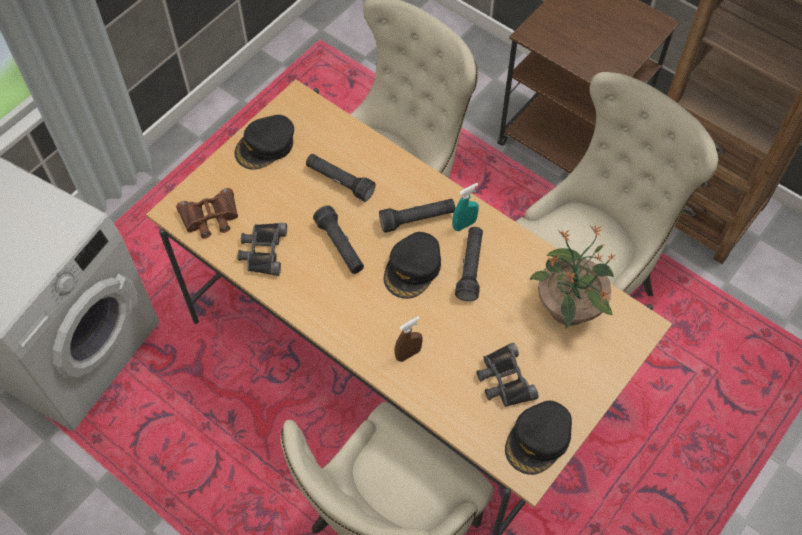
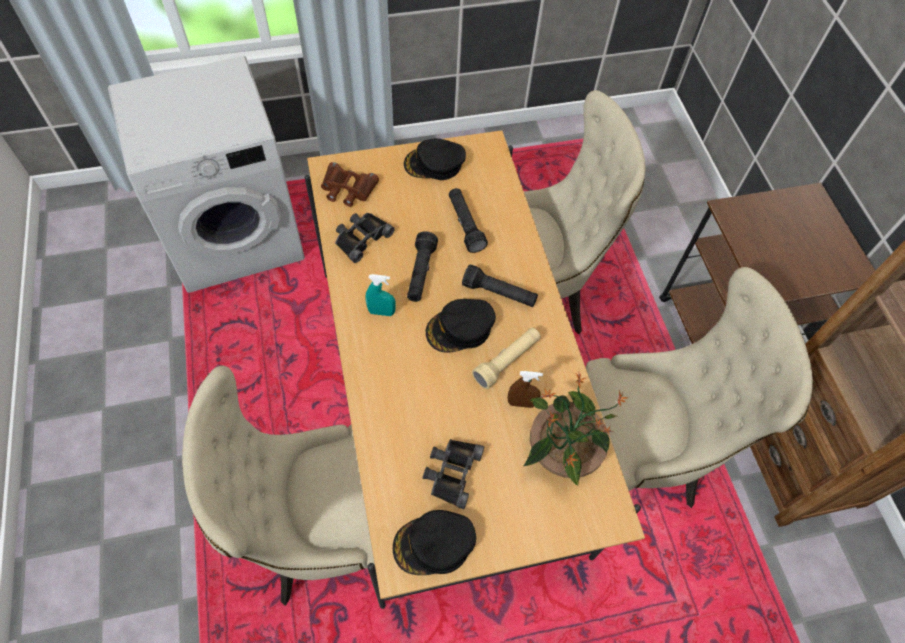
camera: 35 degrees right, 0 degrees up
(408, 354) = (395, 392): brown spray bottle -> brown spray bottle (521, 403)
(464, 224) = (533, 323): turquoise spray bottle -> turquoise spray bottle (381, 312)
(470, 268) = (507, 361): black flashlight -> beige flashlight

